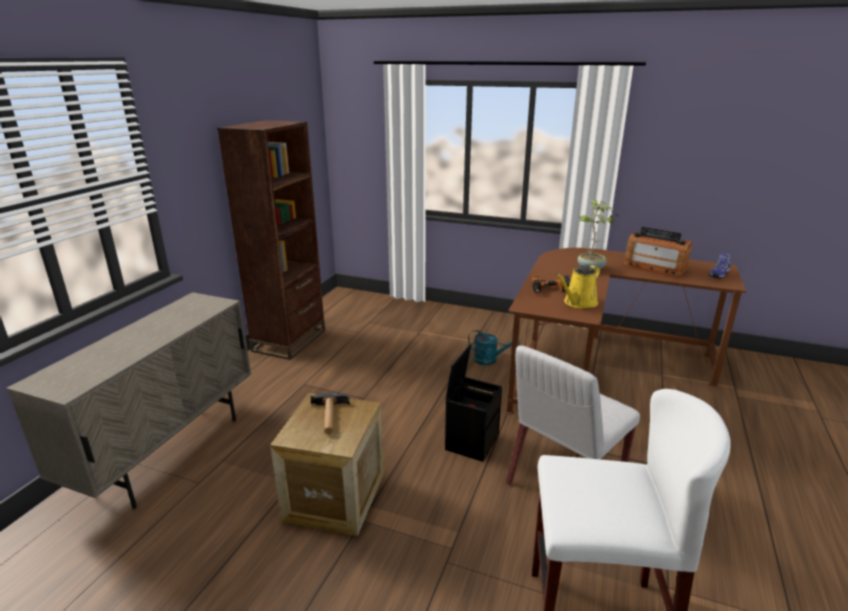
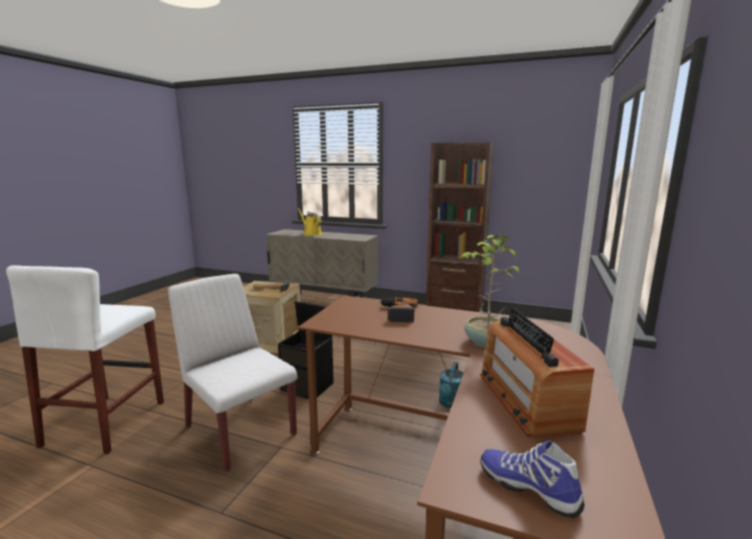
camera: 90 degrees right, 10 degrees down
(578, 303) = (357, 322): yellow watering can -> yellow watering can (311, 234)
(654, 268) = (526, 399): radio -> radio turned 45 degrees counterclockwise

